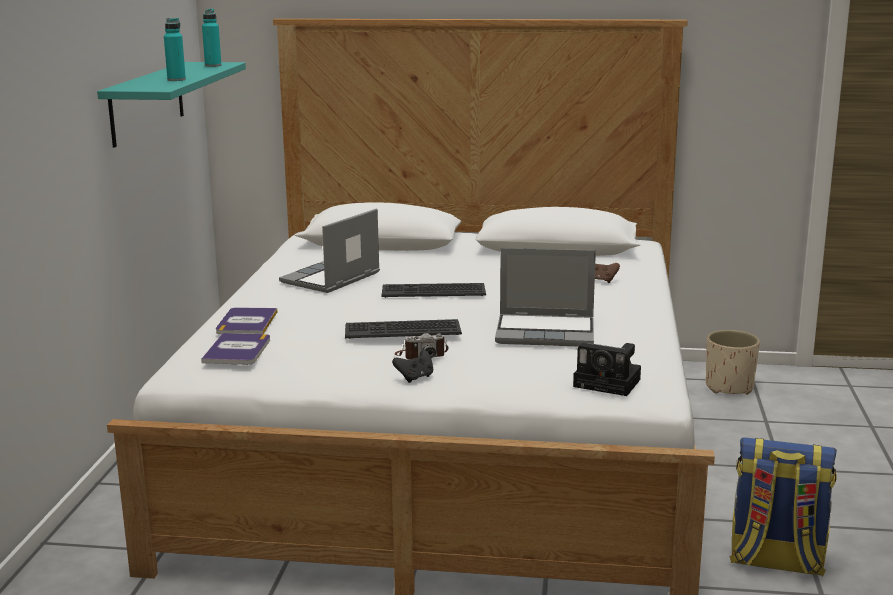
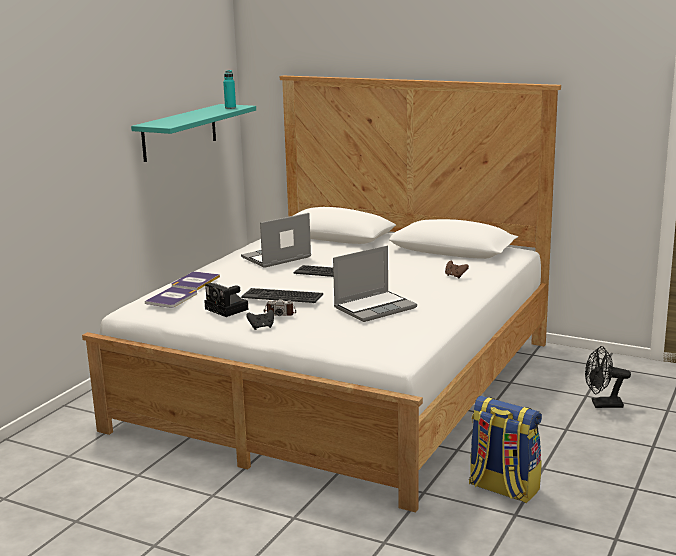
camera: 20 degrees right, 0 degrees up
(176, 80) = (189, 119): turquoise bottle -> none
(546, 332) = (375, 307): laptop -> laptop turned 60 degrees counterclockwise
(610, 383) = (378, 345): camera -> camera (228, 309)
(729, 387) = (581, 368): beige planter -> none
(794, 430) = (602, 405): none -> black fan

